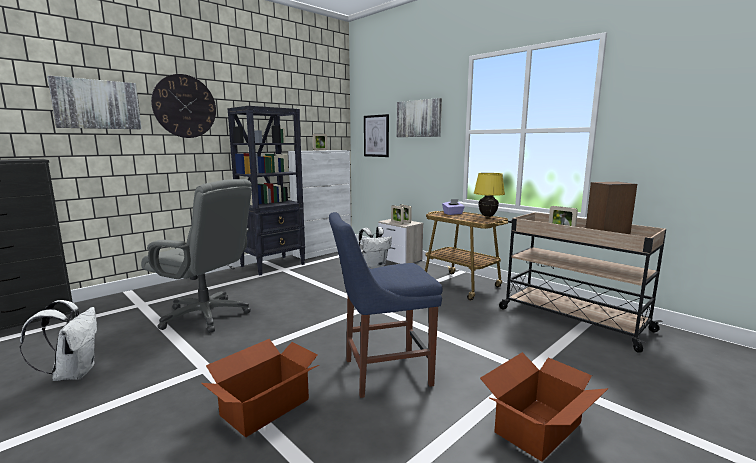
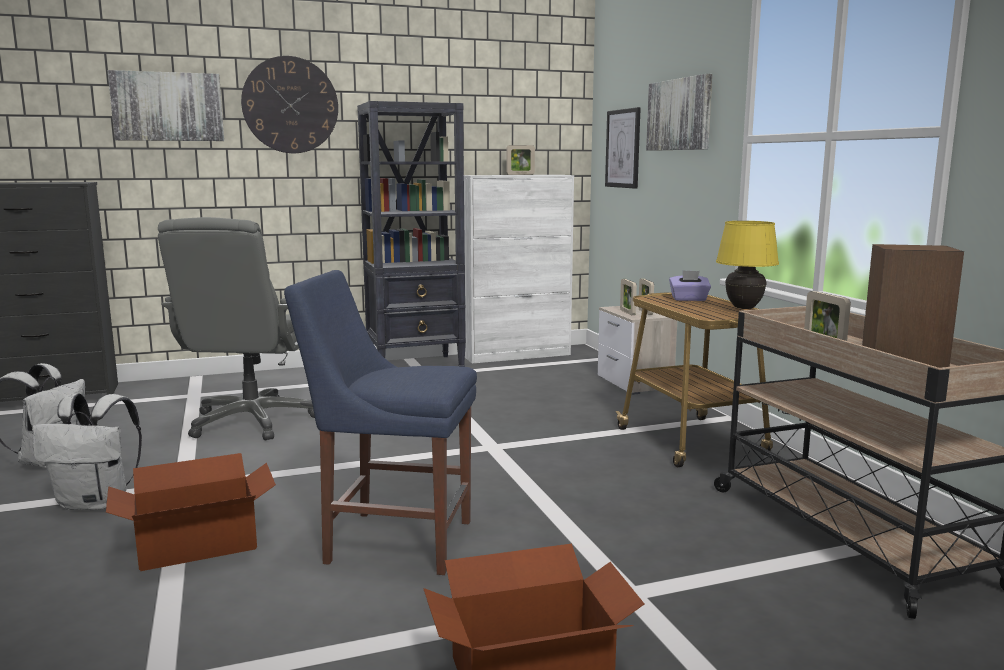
camera: 25 degrees right, 0 degrees up
(206, 315) = (252, 421): grey office chair -> grey office chair turned 45 degrees clockwise
(374, 267) = (573, 389): white backpack -> white backpack (96, 502)

